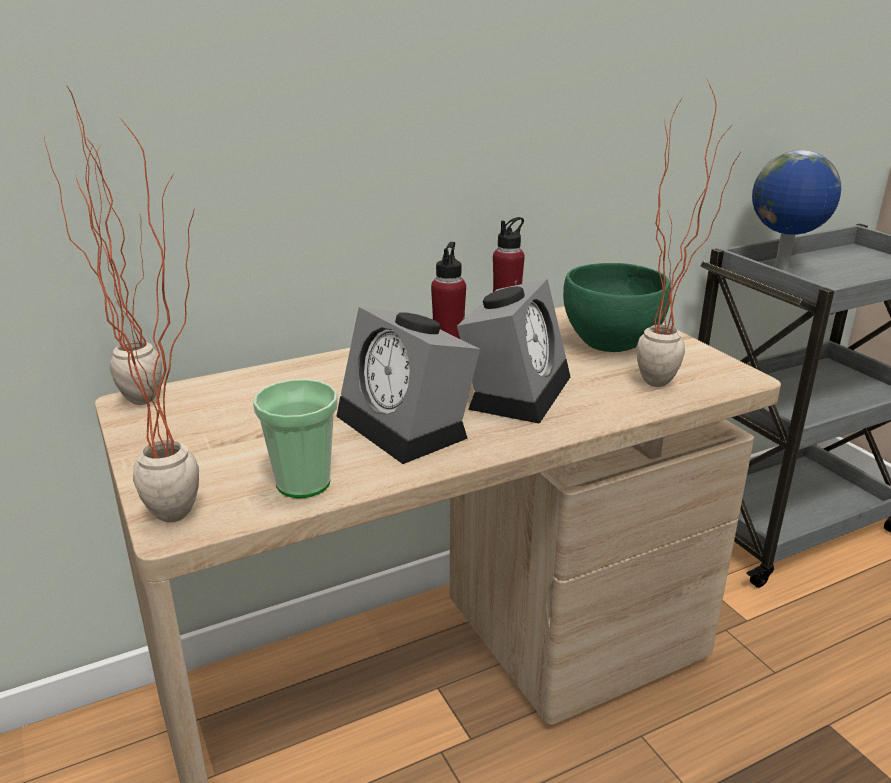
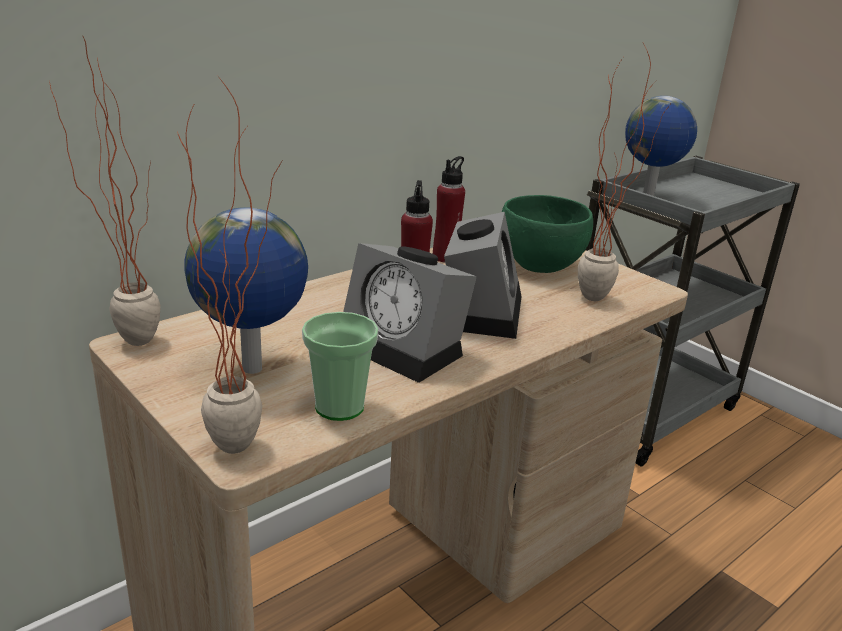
camera: 15 degrees left, 0 degrees up
(236, 437) = (252, 370): none -> globe

